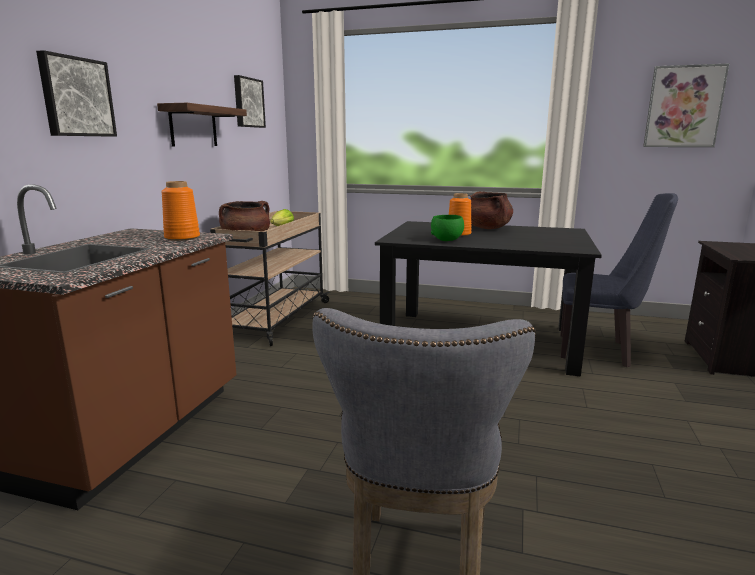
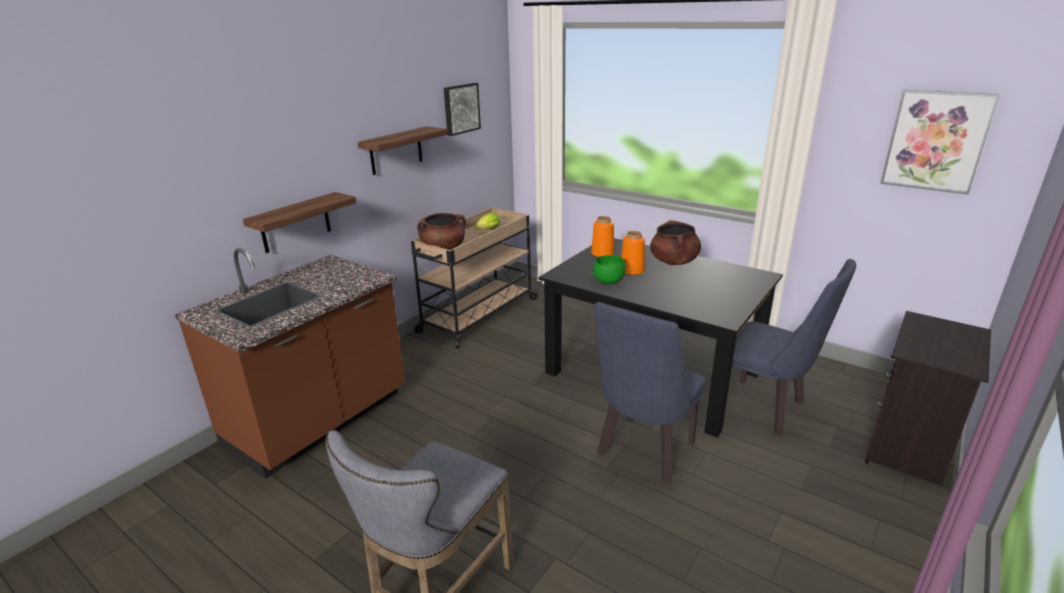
camera: 20 degrees right, 10 degrees up
(76, 97) = (282, 160): picture -> none
(90, 181) = (295, 223): none -> shelf
(182, 237) = (355, 279): orange vase -> orange vase (602, 253)
(527, 399) = (643, 453): none -> blue chair

